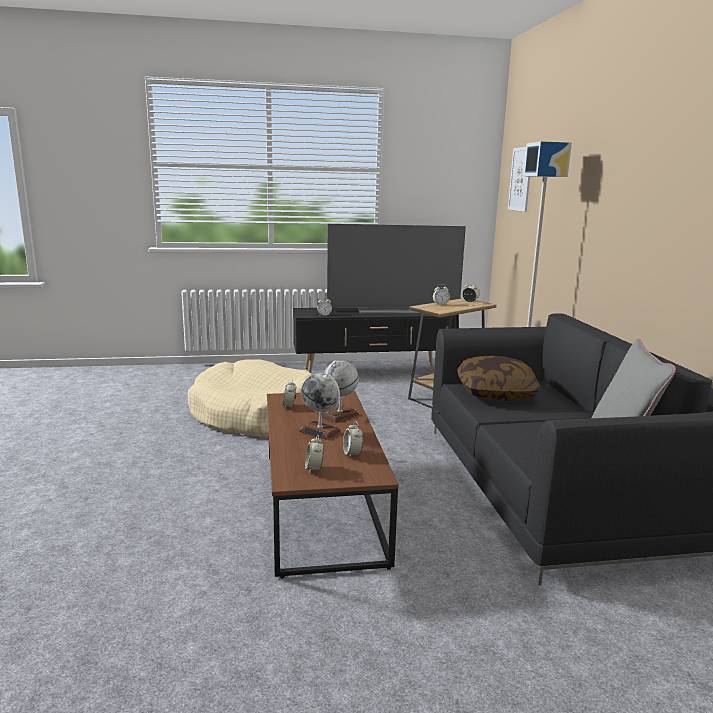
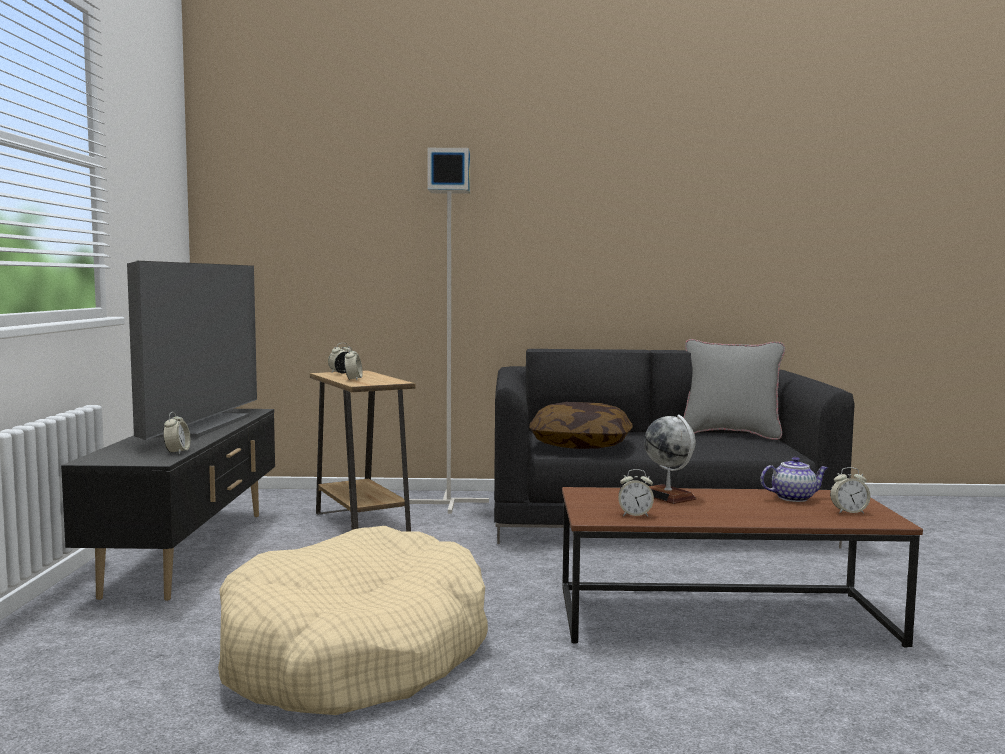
camera: 80 degrees left, 10 degrees down
(320, 431) = (730, 506): globe -> none
(352, 454) = (794, 498): alarm clock -> teapot
(520, 179) = (275, 197): picture -> none

